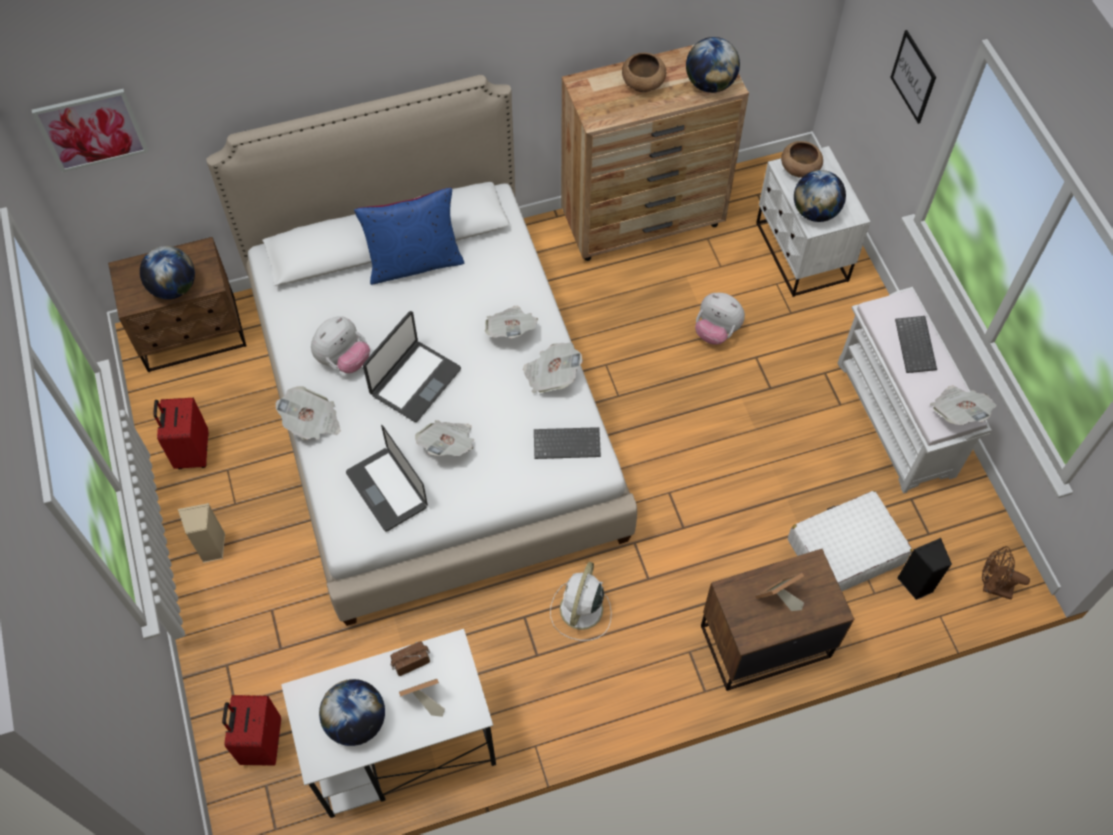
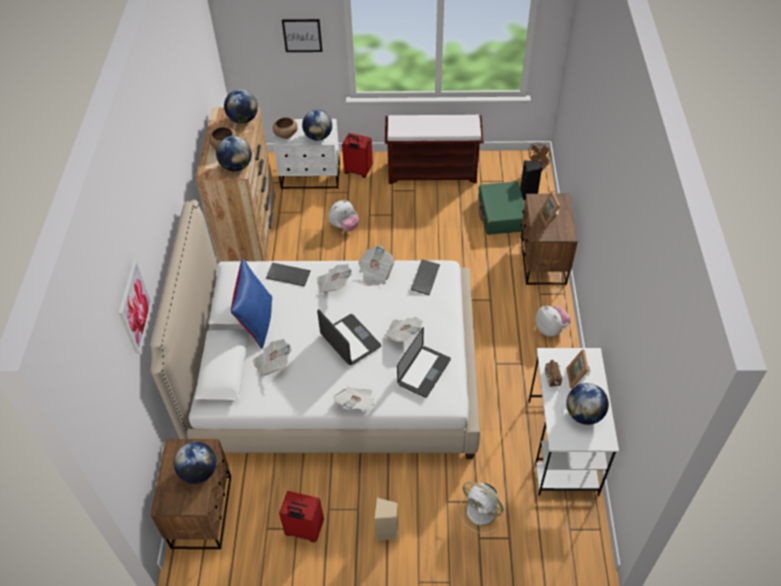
camera: 70 degrees left, 10 degrees down
(91, 129) = (114, 411): picture -> picture (134, 306)
(261, 742) = (540, 526): red suitcase -> red suitcase (357, 171)
(343, 360) = (314, 376): plush toy -> plush toy (551, 329)
(387, 490) = (424, 372): laptop -> laptop turned 45 degrees counterclockwise
(580, 611) = (500, 335): white fan -> white fan (482, 512)
(605, 112) = (236, 166): none -> globe
(844, 551) = (501, 215): white suitcase -> green suitcase
(897, 419) = (433, 172): white bench -> brown bench
(916, 346) = (423, 123): keyboard -> keyboard (289, 275)
(958, 412) = (468, 121): newspaper -> newspaper (272, 363)

